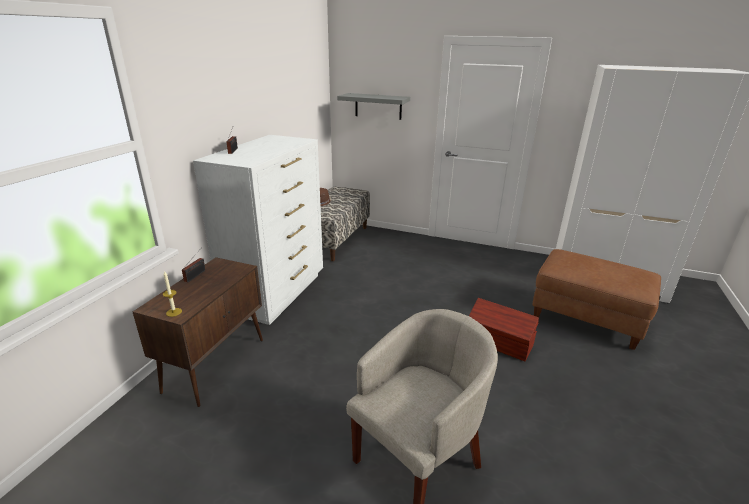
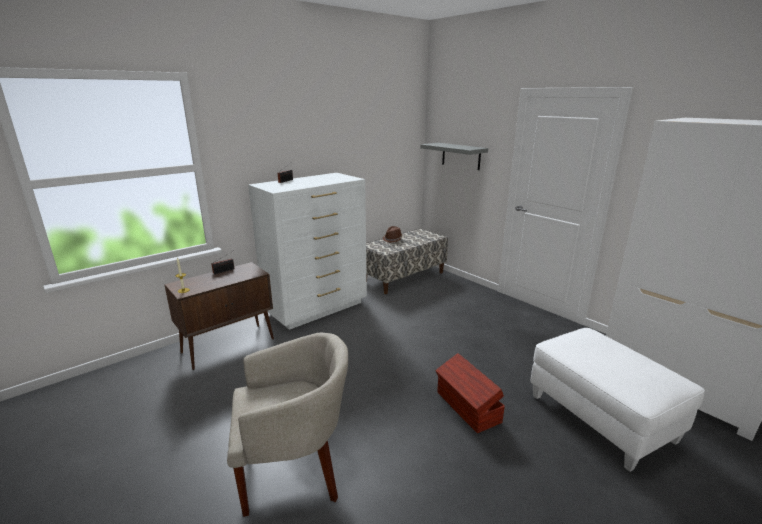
camera: 30 degrees right, 5 degrees down
(587, 318) = (601, 419): brown ottoman -> white ottoman

